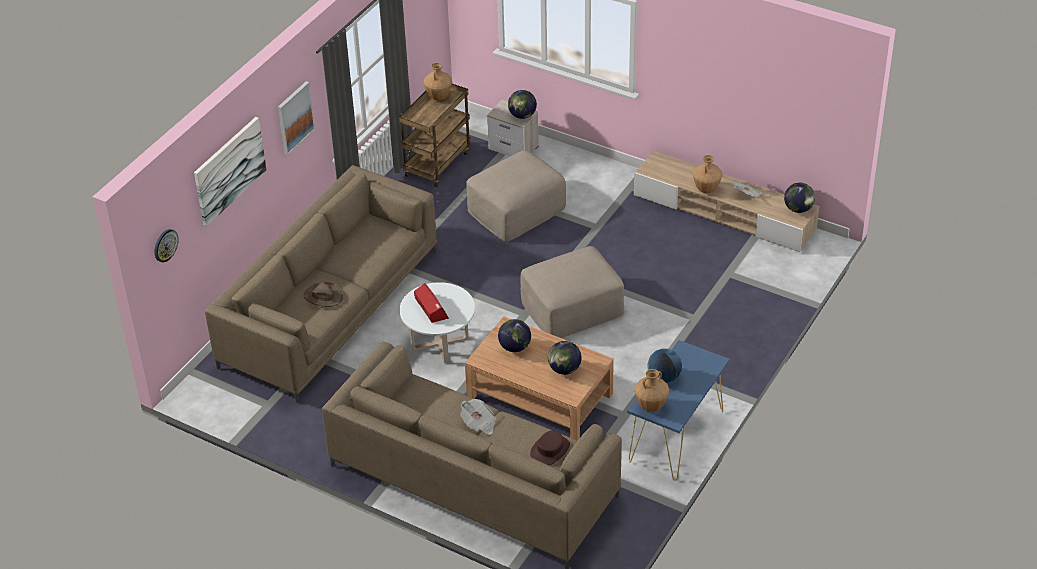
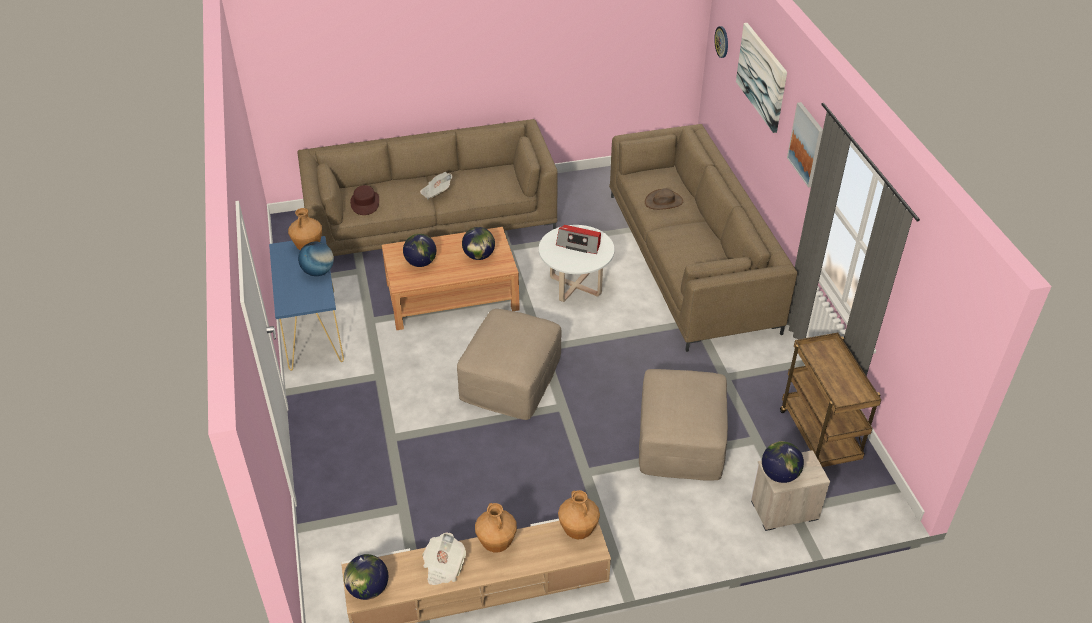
camera: 135 degrees right, 0 degrees up
(438, 97) = (850, 388): brown vase -> brown vase (578, 531)

